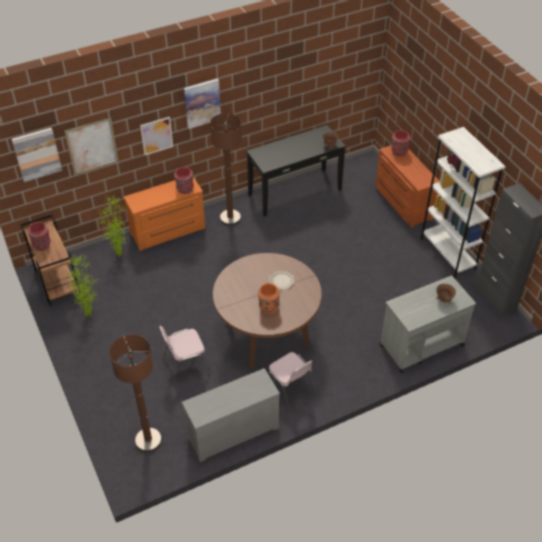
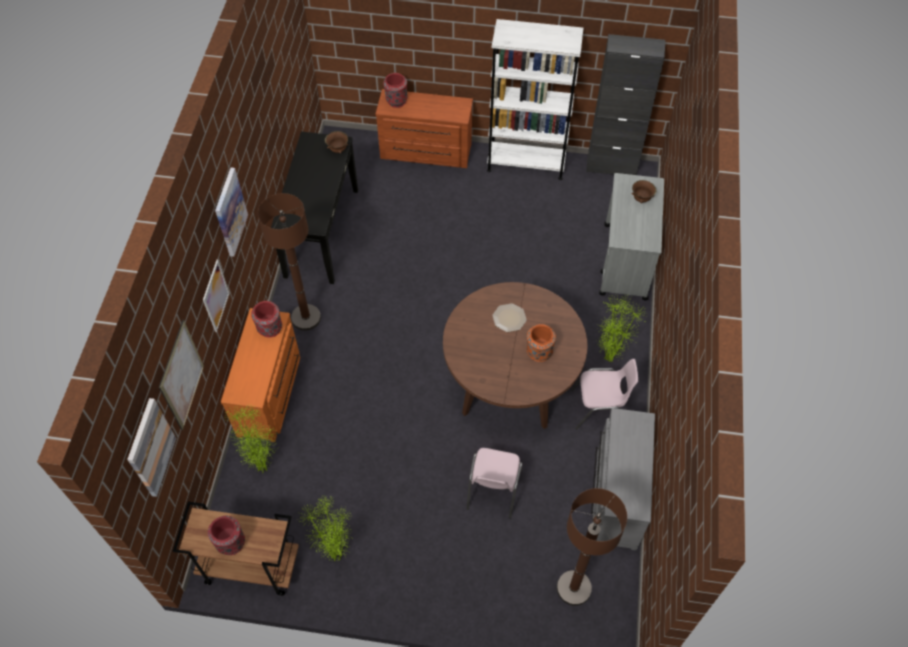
camera: 55 degrees left, 10 degrees up
(332, 376) = (609, 360): none -> potted plant

